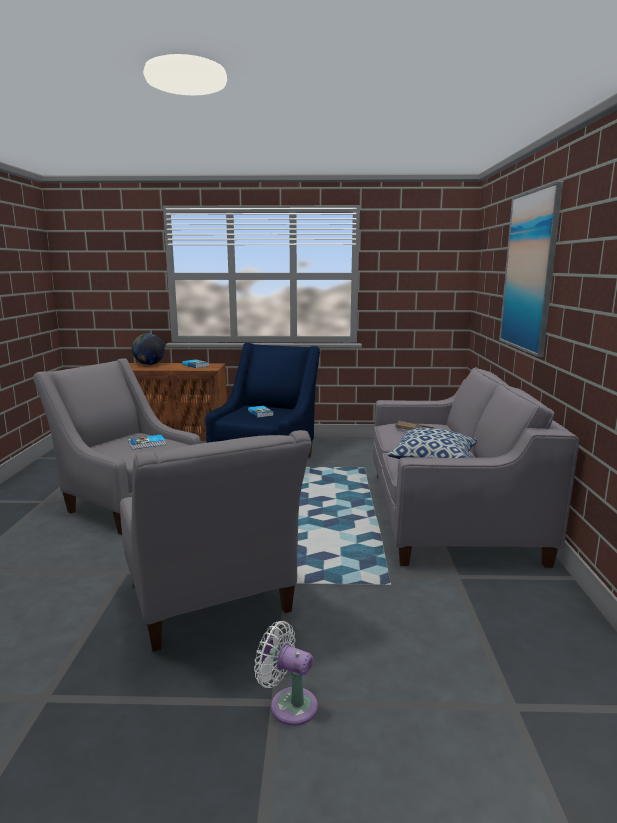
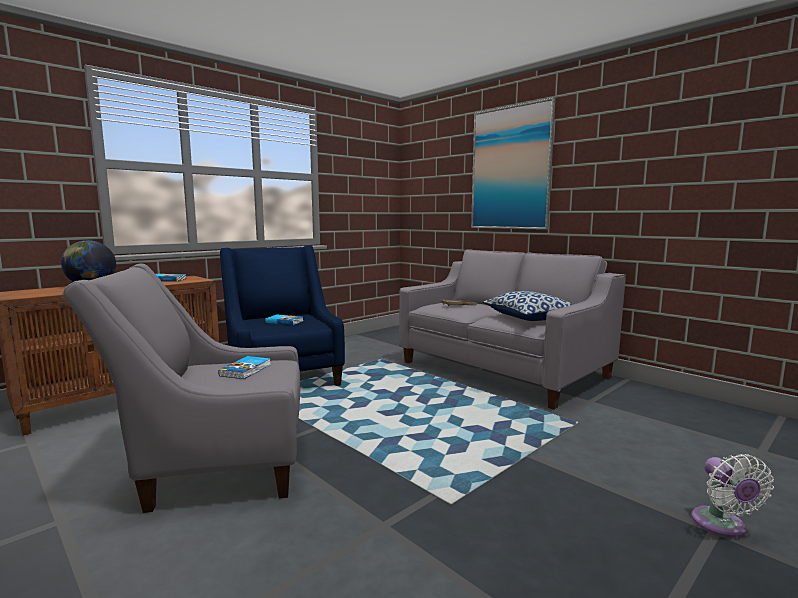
camera: 45 degrees left, 5 degrees down
(212, 605) = (523, 501): grey armchair -> none
(289, 704) = (721, 526): white fan -> white fan turned 75 degrees counterclockwise

